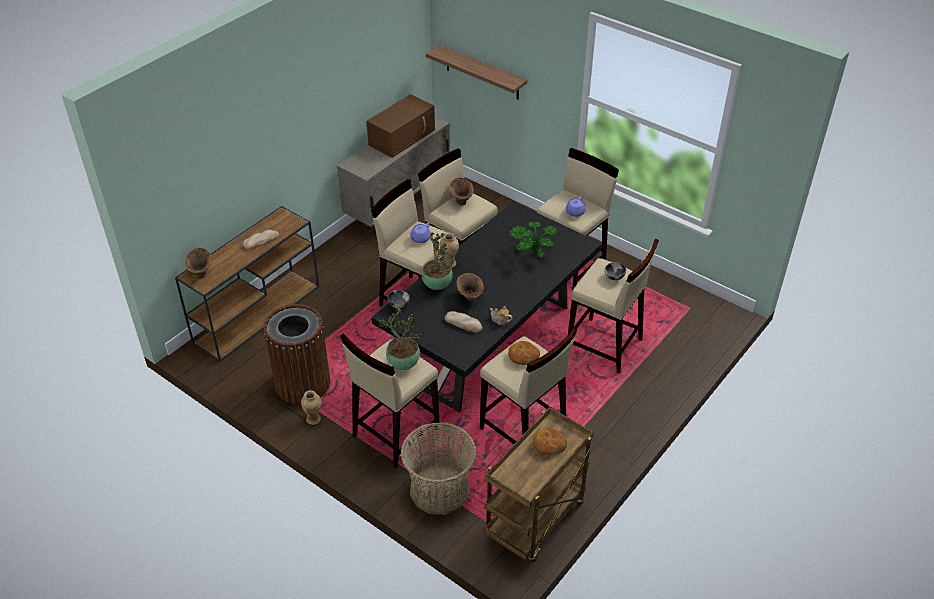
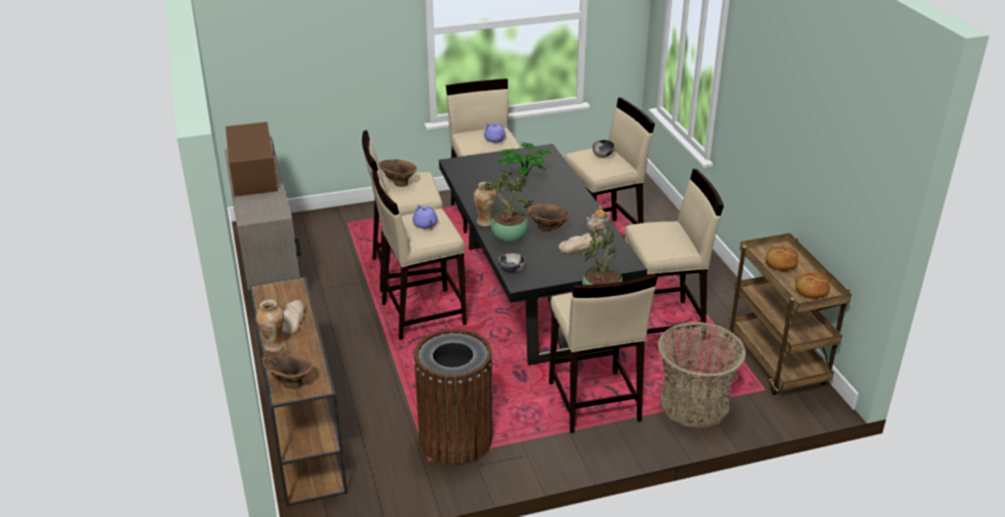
camera: 55 degrees left, 10 degrees down
(313, 419) = (518, 451): vase -> vase (274, 345)
(482, 73) = (289, 67): shelf -> none
(523, 356) = (657, 233): bread -> bread (811, 290)

